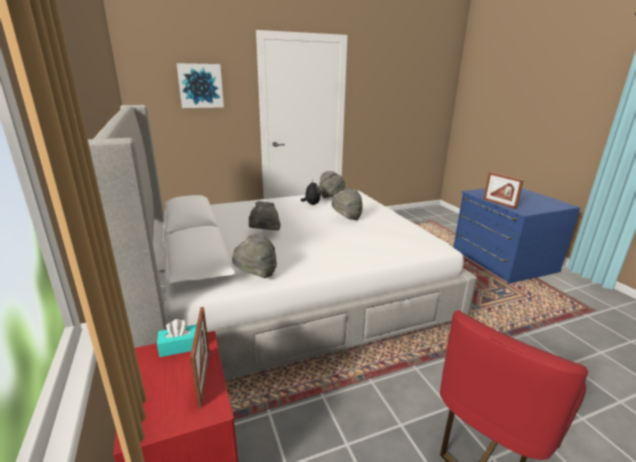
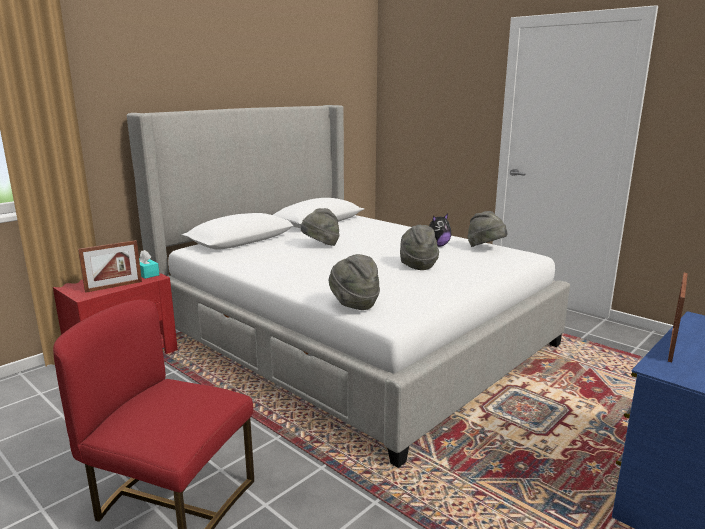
camera: 65 degrees right, 5 degrees down
(200, 86) = (441, 90): picture -> none
(256, 275) = (232, 258): grey hat -> grey hat (354, 304)

